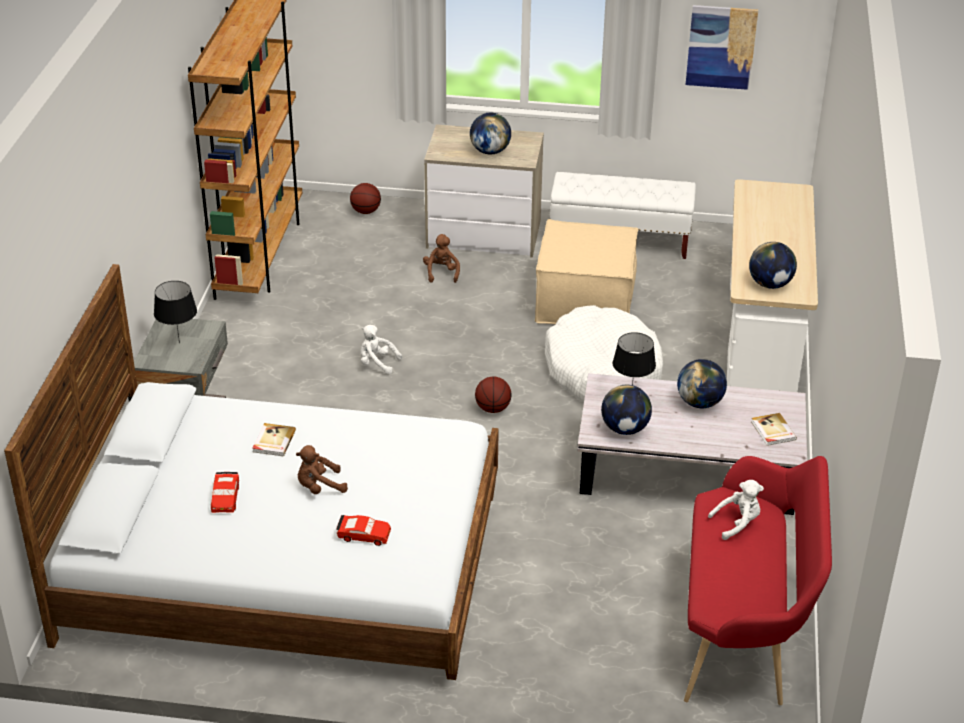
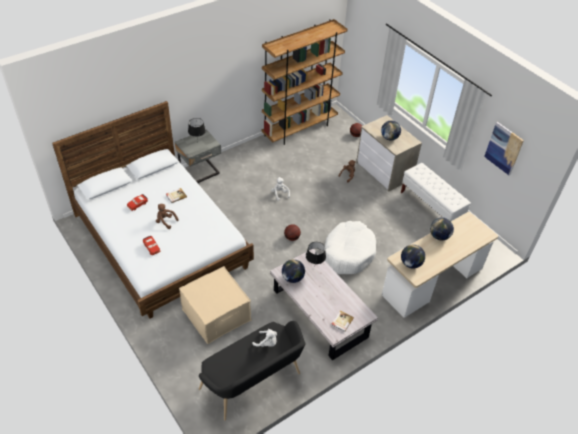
camera: 45 degrees right, 10 degrees up
(585, 300) = (382, 221): beige ottoman -> beige ottoman (216, 314)
(700, 403) = (333, 289): globe -> globe (439, 236)
(744, 629) = (254, 384): red bench -> black bench

